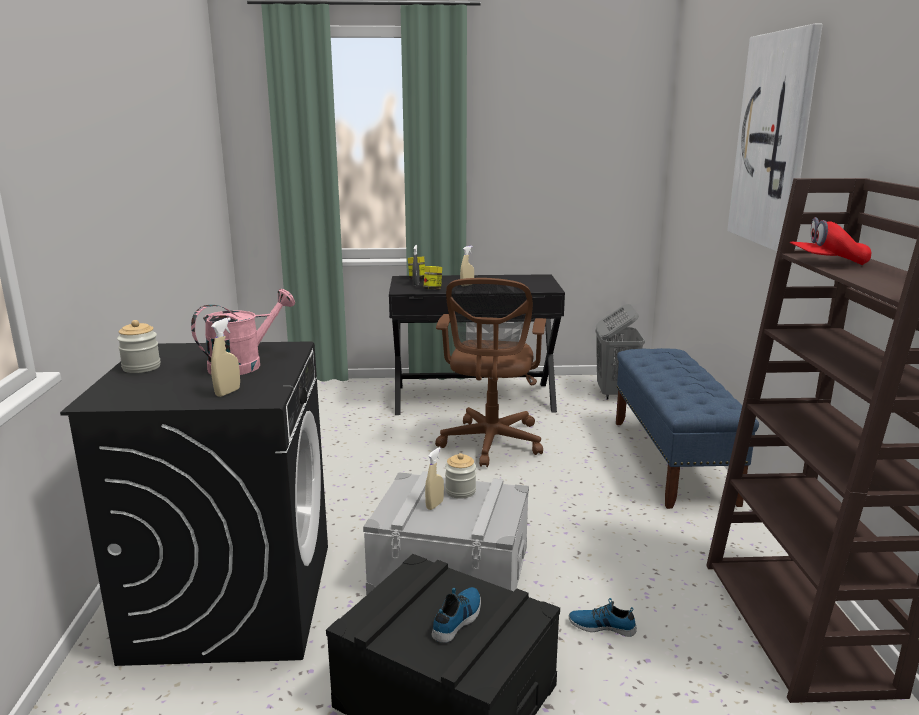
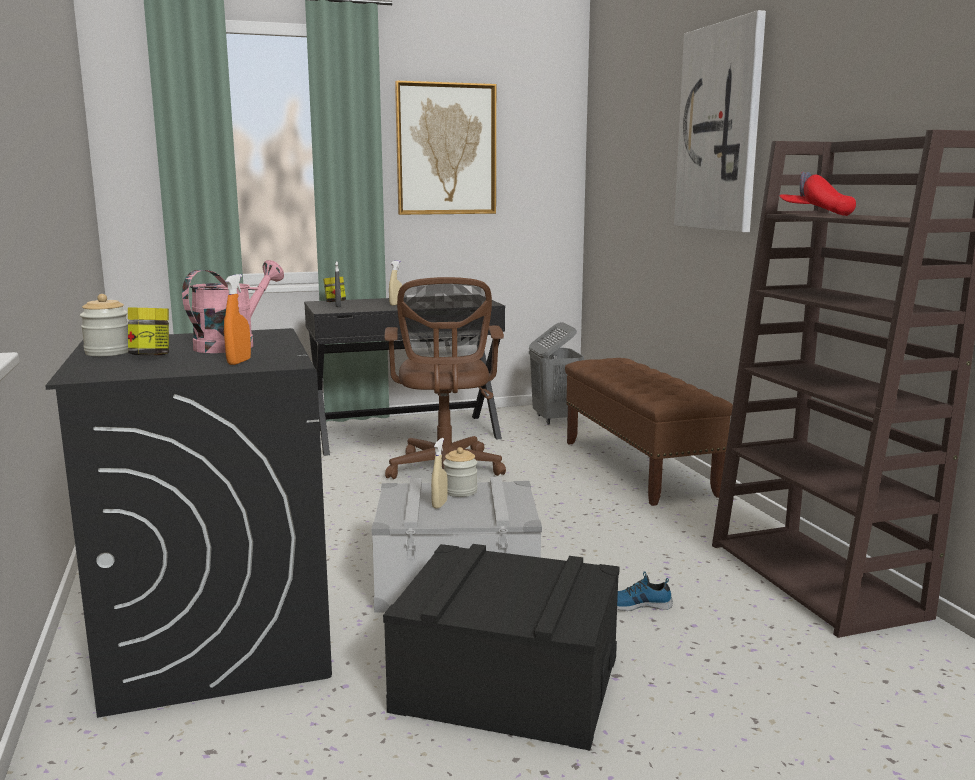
camera: 15 degrees left, 5 degrees down
(228, 392) = (239, 362): beige spray bottle -> orange spray bottle
(433, 289) = (361, 308): jar -> jar (151, 356)
(458, 619) = (522, 587): shoe -> none
(529, 138) = (446, 149): none -> picture
(672, 460) = (638, 467): blue bench -> brown bench
(827, 263) = (815, 215): red cap -> red cap turned 45 degrees clockwise

